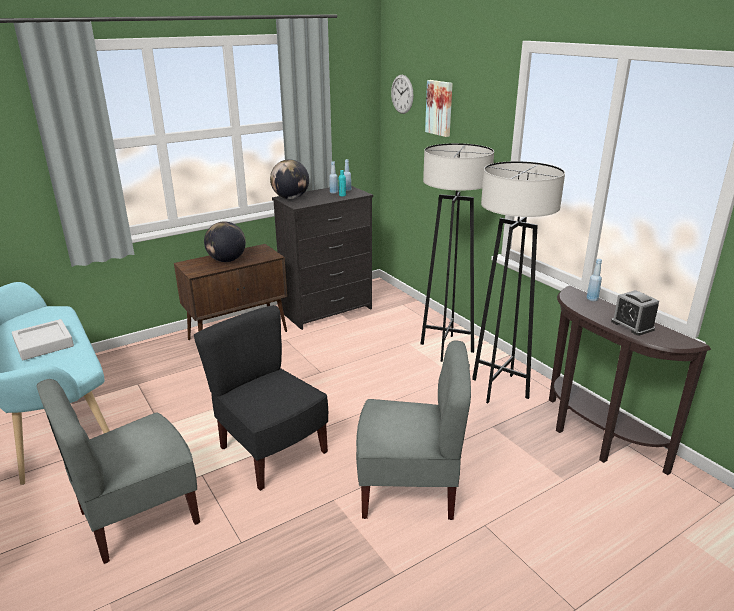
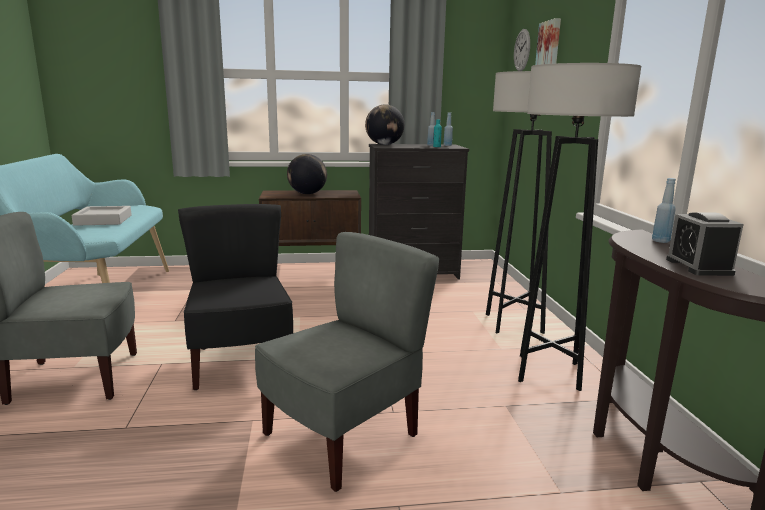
camera: 25 degrees right, 10 degrees down
(409, 489) = (343, 436): grey chair -> grey chair turned 75 degrees counterclockwise

